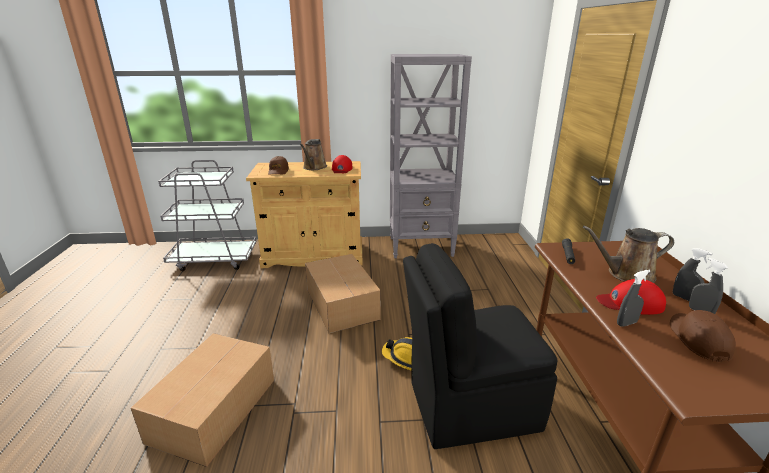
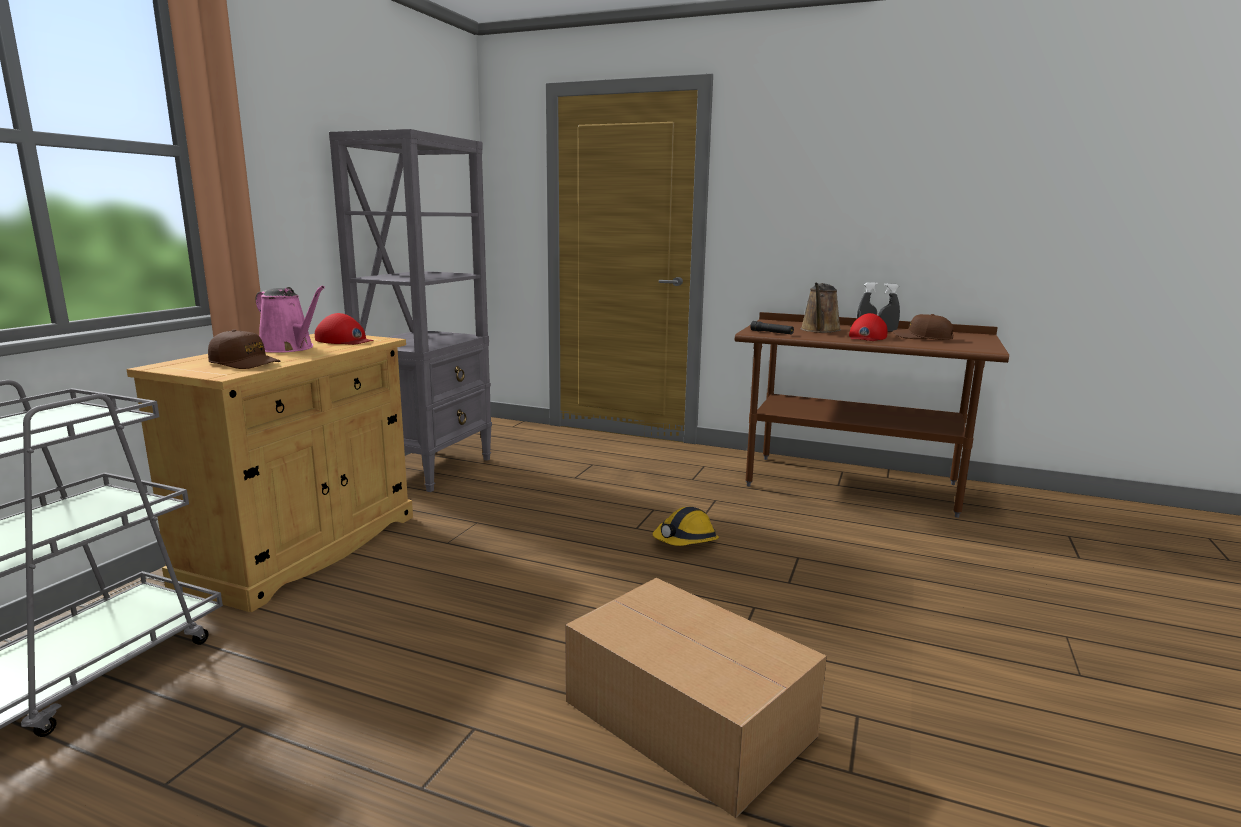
camera: 65 degrees left, 10 degrees down
(314, 167) = (289, 348): brown watering can -> pink watering can
(342, 303) = (506, 555): cardboard box -> none
(469, 406) = (790, 529): black chair -> none
(626, 323) = (896, 342): grey spray bottle -> none

